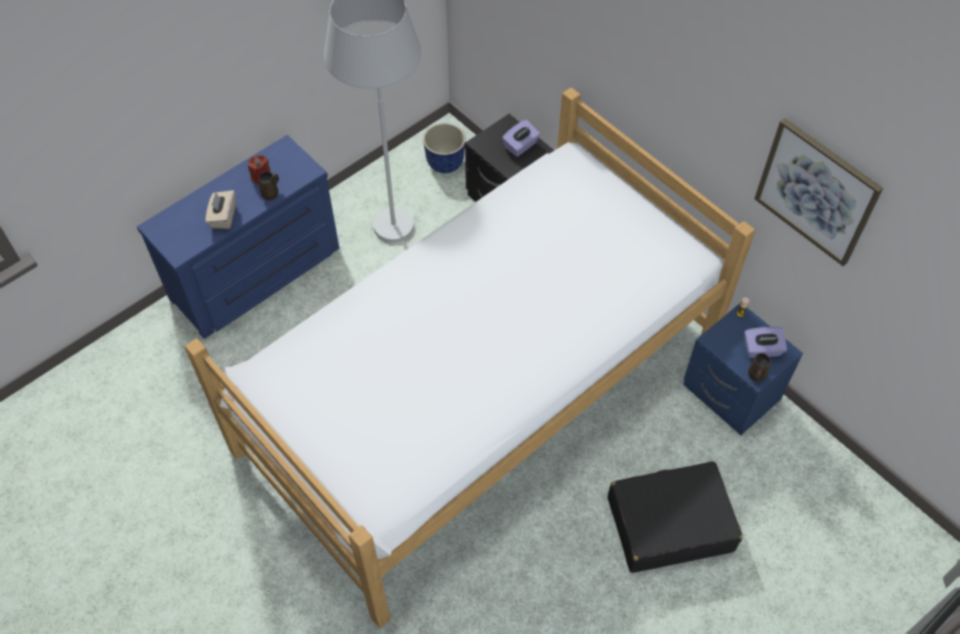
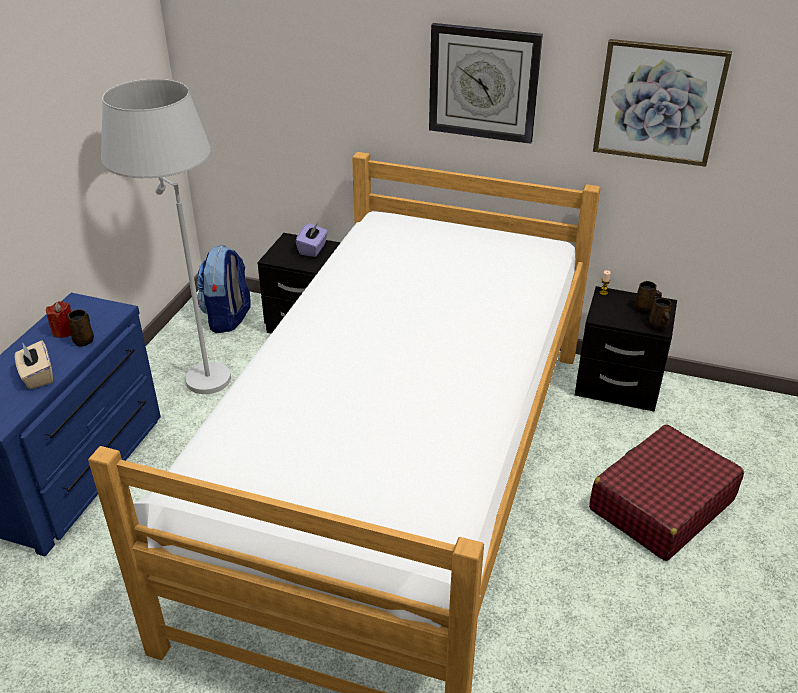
camera: 30 degrees left, 20 degrees down
(445, 164) = (228, 318): planter -> backpack
(669, 524) = (661, 505): black suitcase -> red suitcase
(679, 91) = (483, 83): none -> wall clock
(729, 394) = (617, 386): blue nightstand -> black nightstand
(762, 349) = (644, 309): purple tissue box -> brown mug

